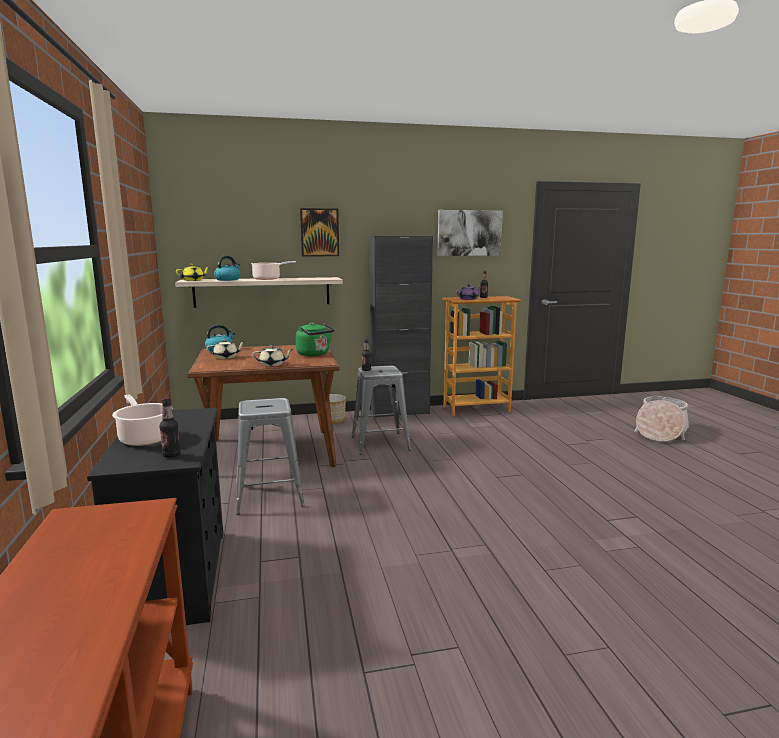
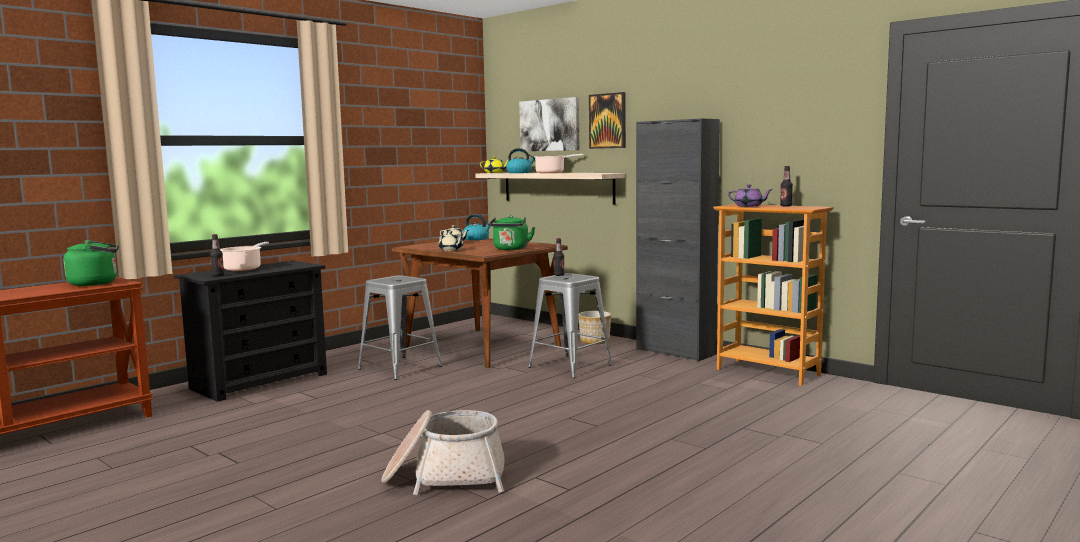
camera: 55 degrees right, 5 degrees down
(108, 528) = (96, 283): none -> green kettle
(469, 233) = (780, 112): picture -> picture (550, 125)
(660, 432) = (941, 468): basket -> basket (445, 477)

